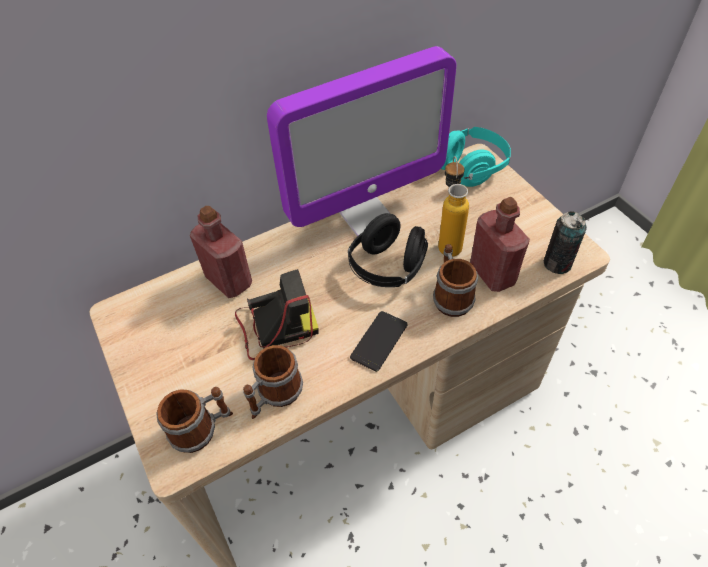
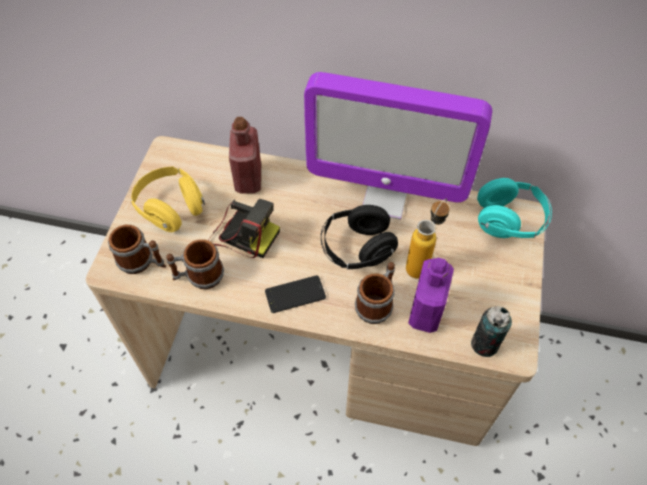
camera: 40 degrees right, 5 degrees up
(178, 359) = (171, 208): none -> yellow headphones
(492, 274) = (426, 312): red bottle -> purple bottle

